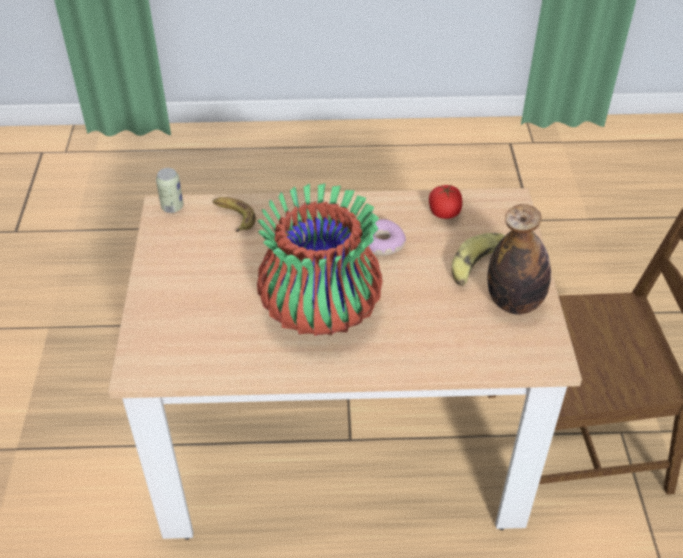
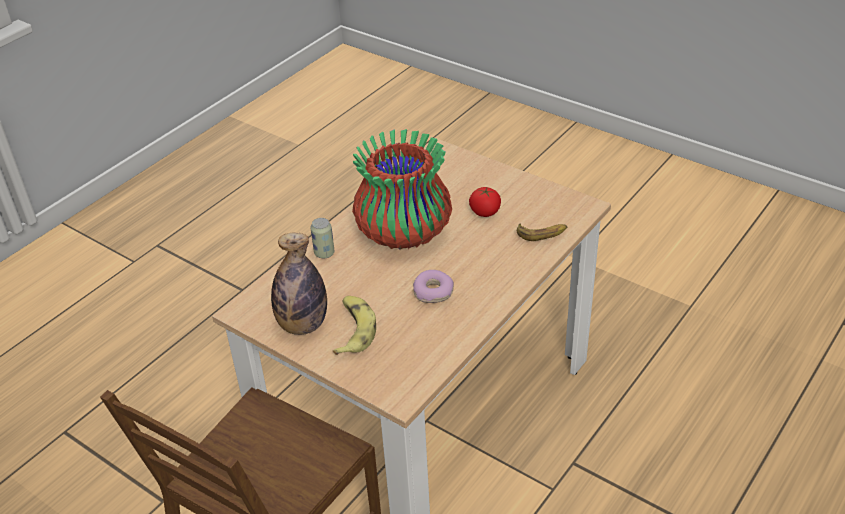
camera: 130 degrees right, 5 degrees down
(172, 207) = (583, 210): can -> can (324, 253)
(444, 213) = (430, 345): tomato -> tomato (485, 212)

